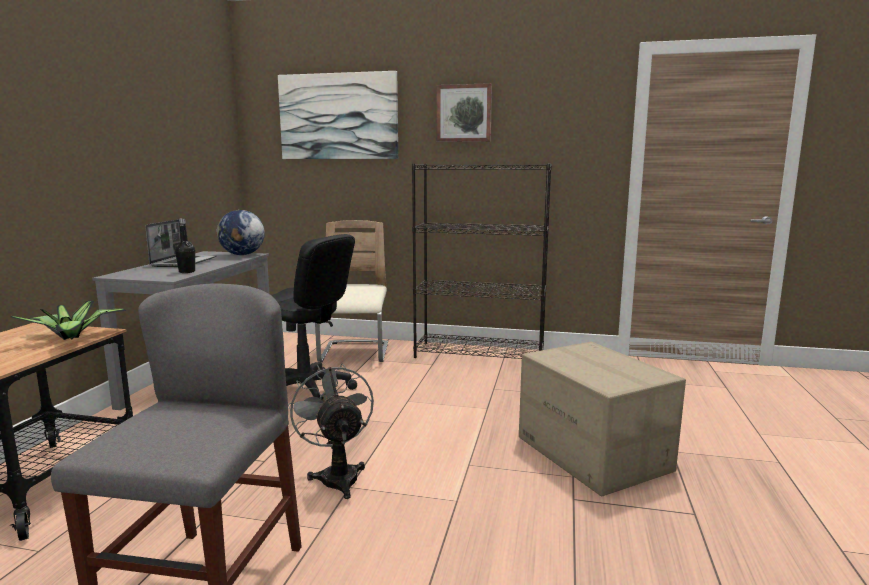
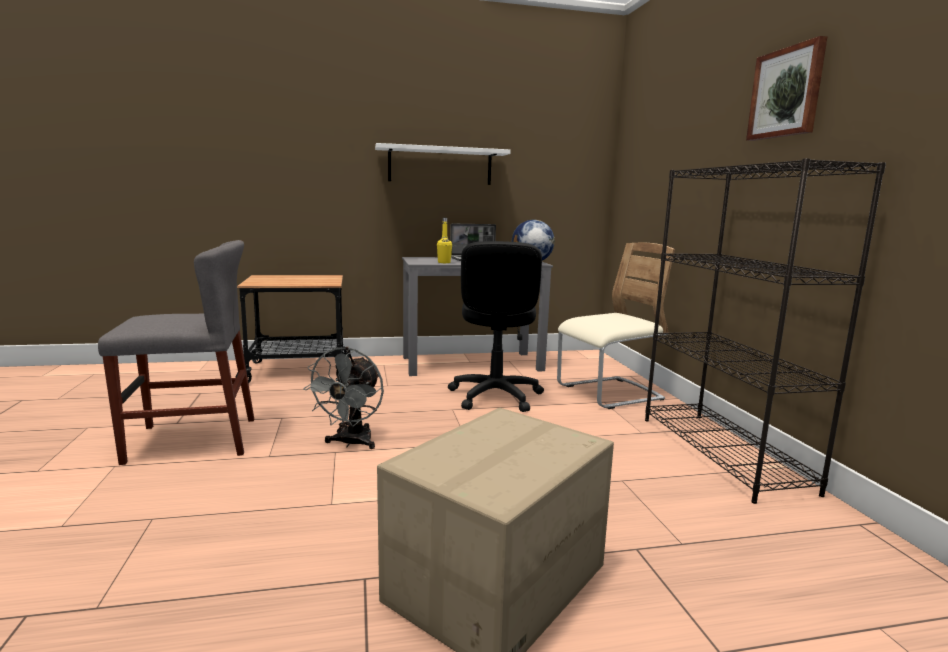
camera: 65 degrees right, 0 degrees up
(73, 338) = (314, 282): potted plant -> none
(110, 152) = (440, 165): none -> white shelf
(187, 272) = (444, 262): black bottle -> yellow bottle
(337, 475) = (351, 443): grey fan -> grey fan turned 150 degrees clockwise
(338, 116) = (674, 121): picture -> none

